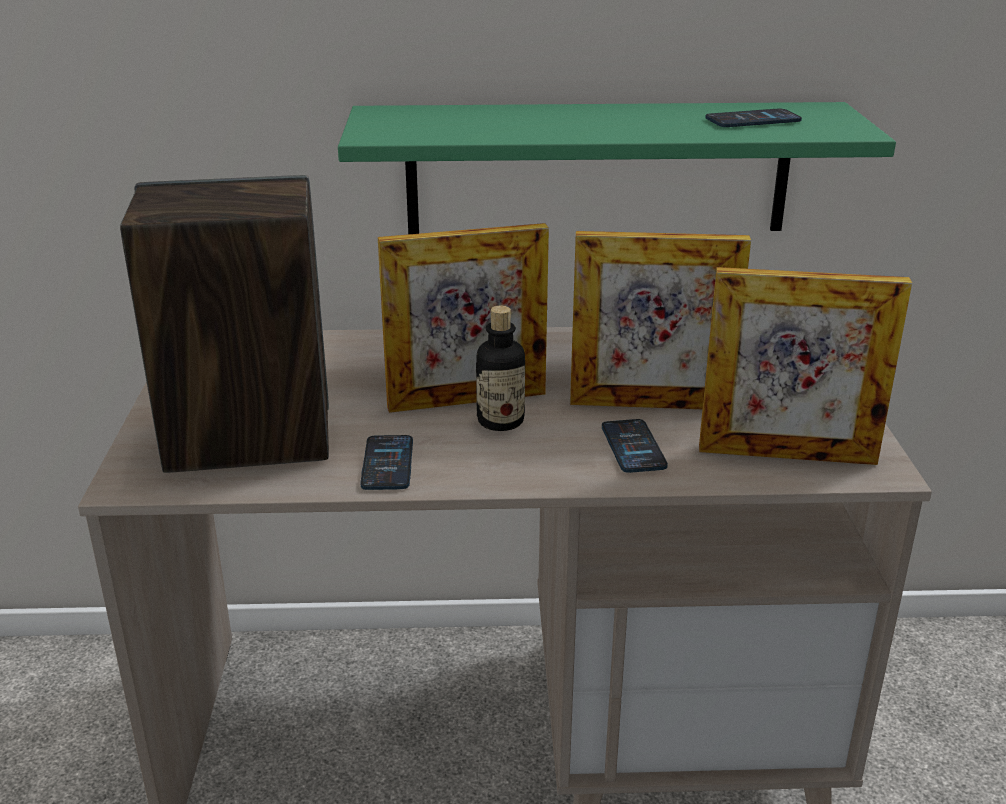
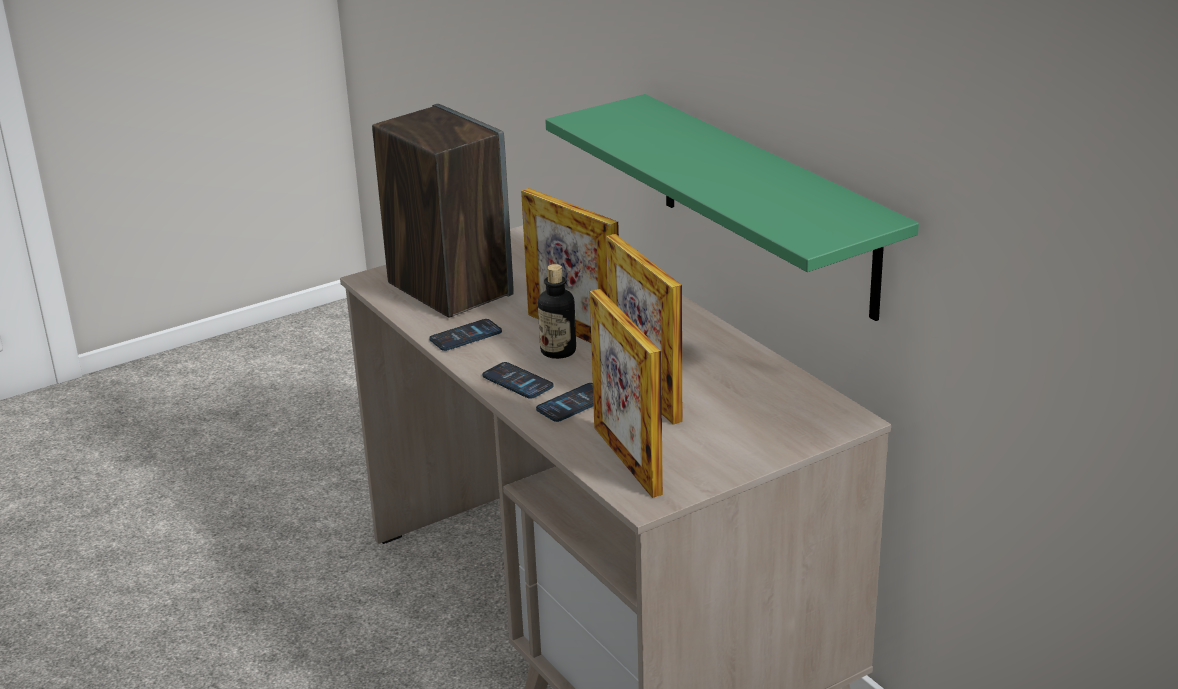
camera: 60 degrees right, 0 degrees up
(753, 120) = (791, 204): phone -> phone (517, 382)

